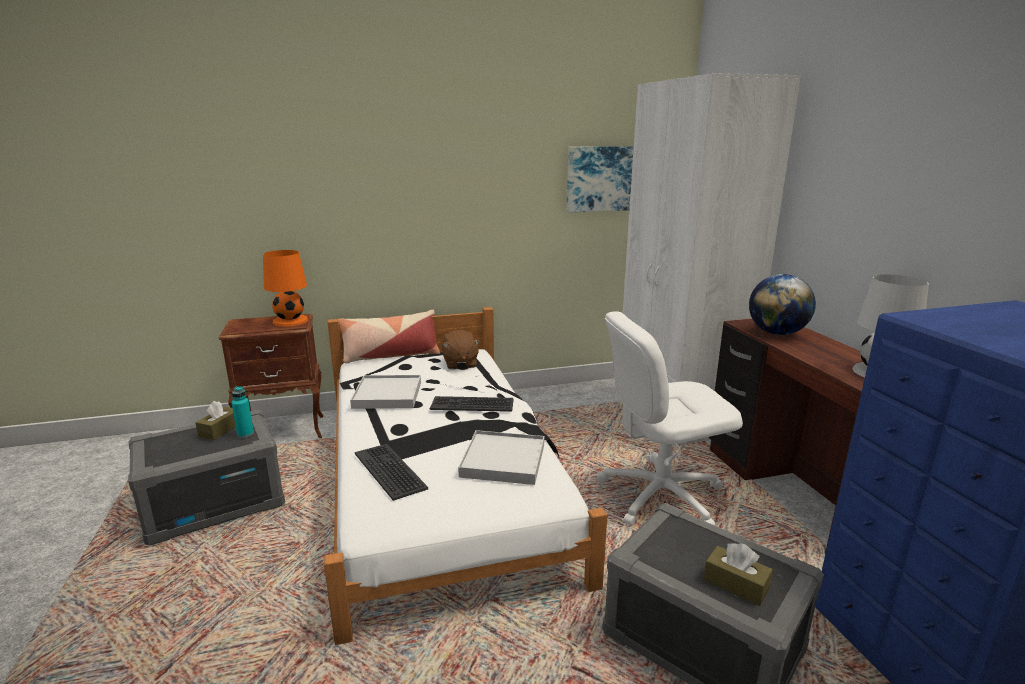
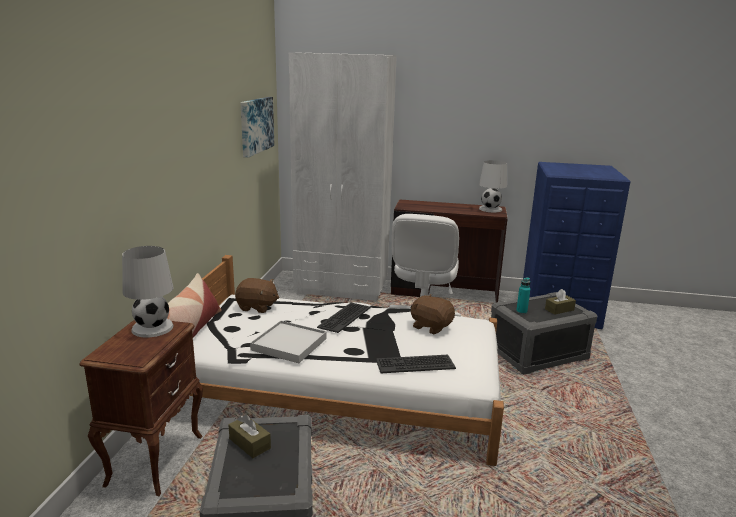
camera: 65 degrees left, 0 degrees up
(245, 434) = (275, 428): turquoise bottle -> turquoise bottle (521, 311)
(290, 321) = (153, 328): orange table lamp -> white table lamp
(503, 461) = (431, 326): white tray -> brown plush toy
(776, 333) = (425, 207): globe -> none

